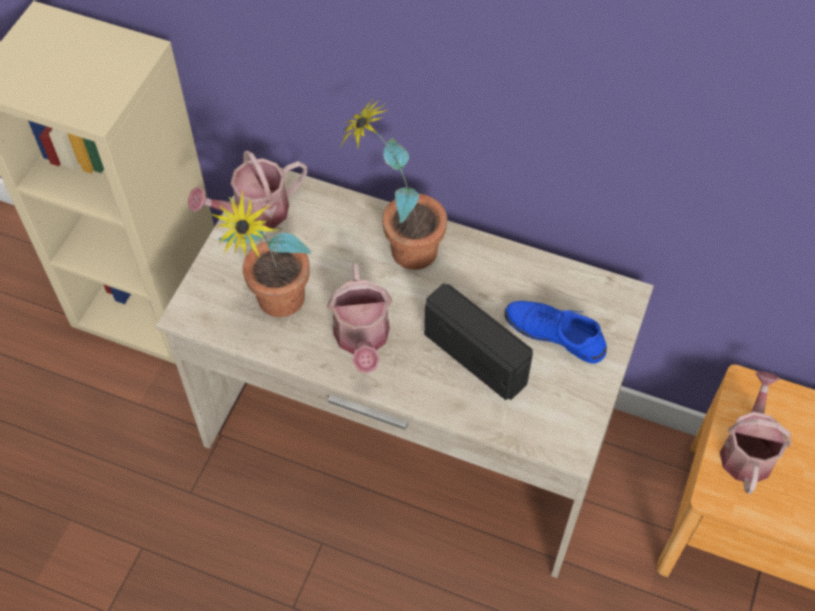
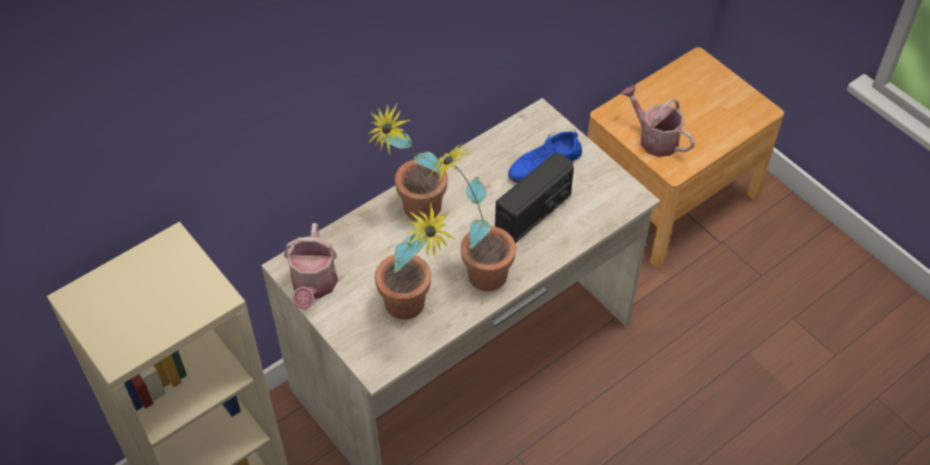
camera: 60 degrees left, 5 degrees down
(362, 339) = (475, 270): watering can -> potted plant
(476, 357) = (533, 214): radio -> radio turned 150 degrees clockwise

